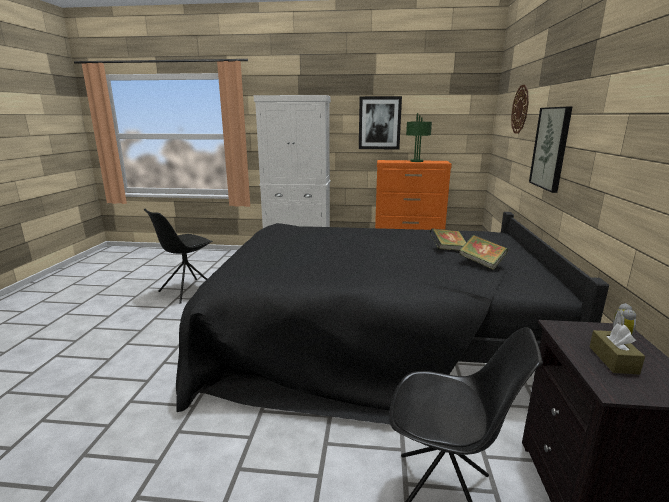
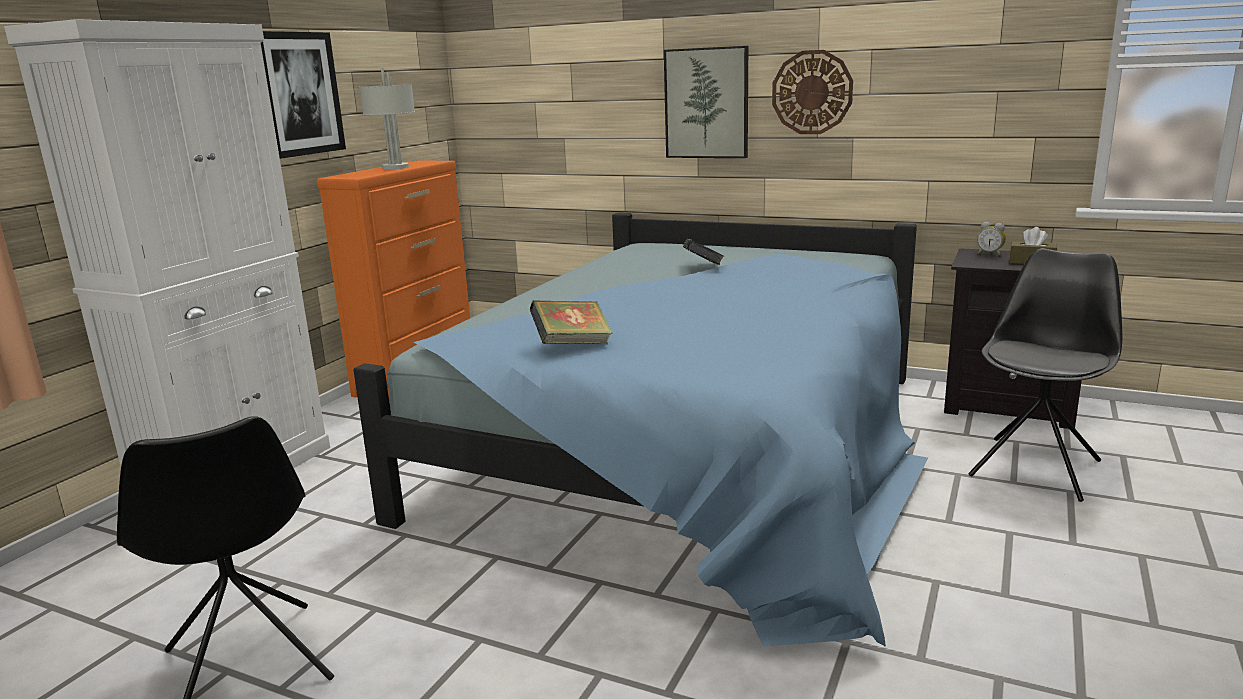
camera: 70 degrees left, 0 degrees up
(374, 338) = (694, 450): black bed -> blue bed
(416, 161) = (395, 167): green table lamp -> grey table lamp
(481, 263) = (783, 259): book -> book (572, 344)
(520, 109) = (572, 55): wall clock -> wall clock (812, 92)

